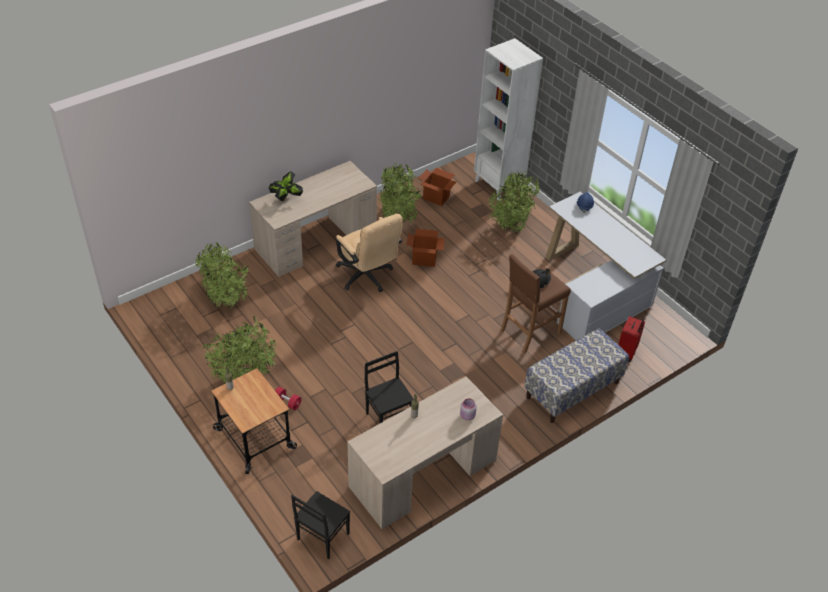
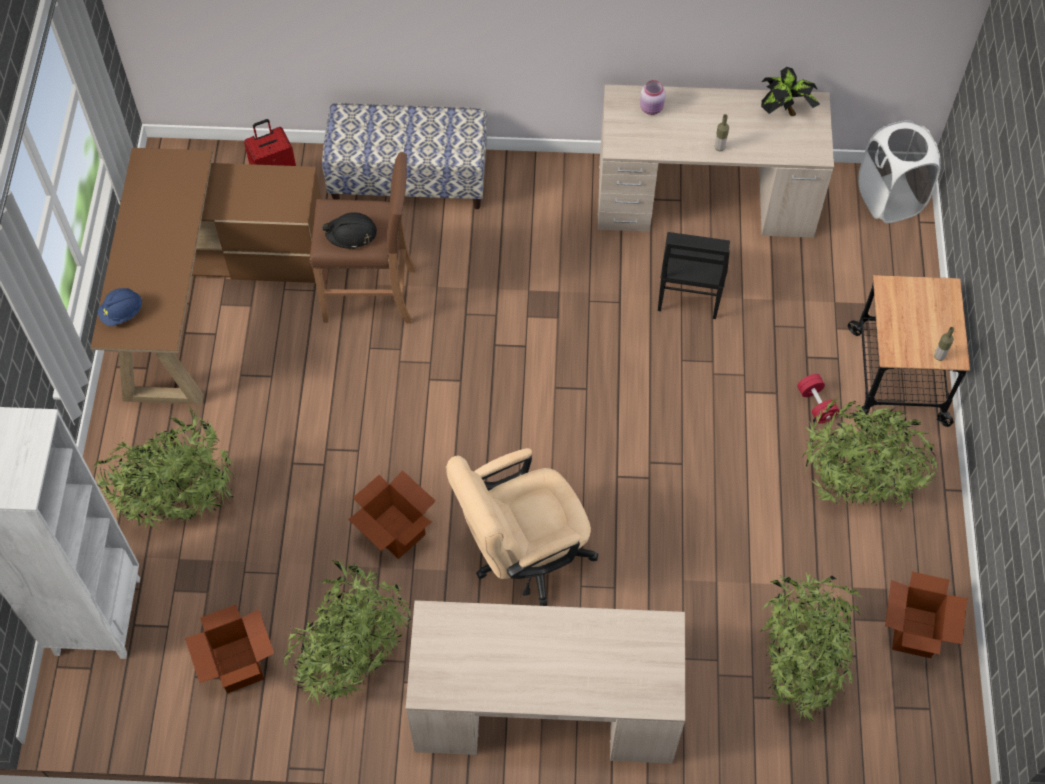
camera: 140 degrees left, 15 degrees up
(182, 337) = (914, 632): none -> cardboard box
(287, 199) = (608, 677): potted plant -> potted plant (785, 111)
(322, 537) = (889, 199): black chair -> white laundry basket
(367, 277) = (522, 556): beige office chair -> beige office chair turned 120 degrees counterclockwise
(593, 292) = (206, 296): white desk -> brown desk

